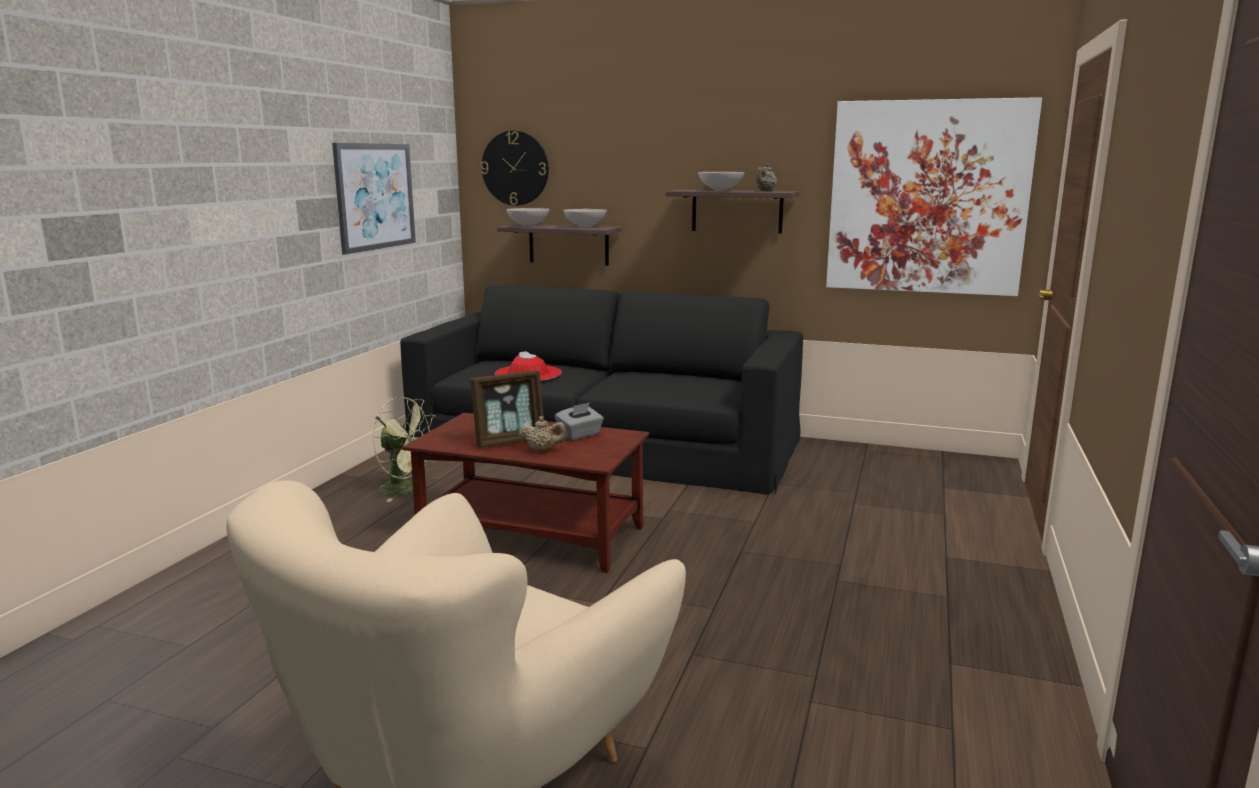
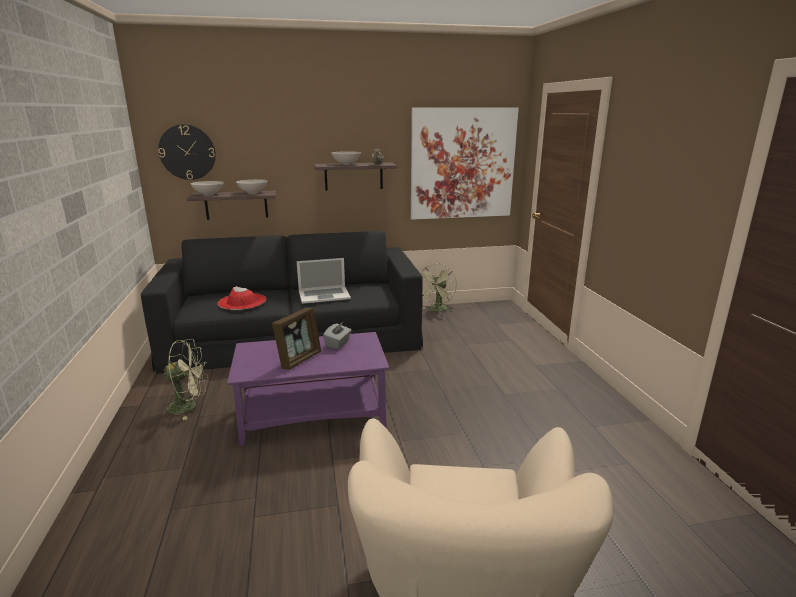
camera: 30 degrees left, 5 degrees up
(375, 196) = (102, 185): picture -> none
(533, 534) = (314, 415): brown coffee table -> purple coffee table
(543, 450) = (330, 361): beige teapot -> none
(640, 382) = (324, 295): none -> laptop
(859, 450) = (437, 310): none -> green fan

